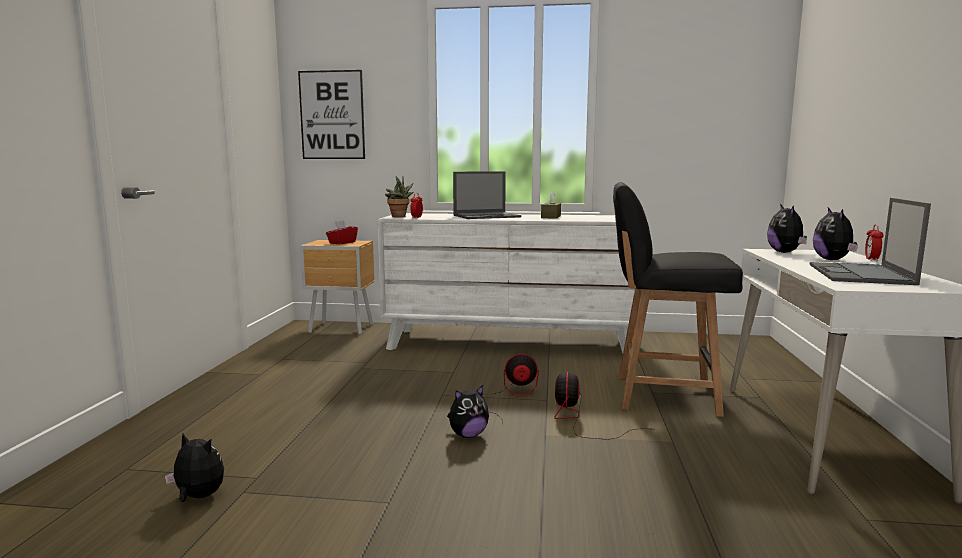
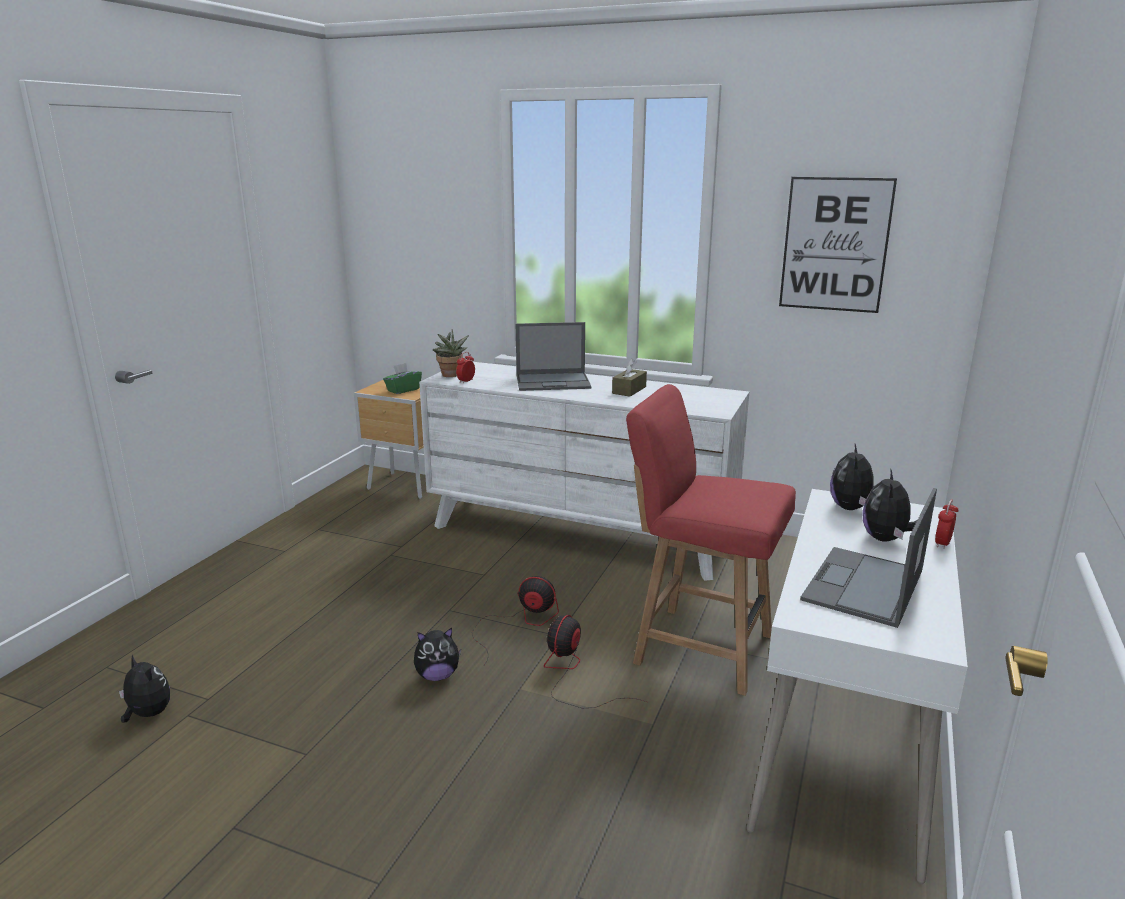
camera: 15 degrees right, 10 degrees up
(332, 115) = (396, 232): picture -> picture (835, 245)
(342, 243) = (403, 390): red tissue box -> green tissue box
(663, 394) = (700, 647): black chair -> red chair

